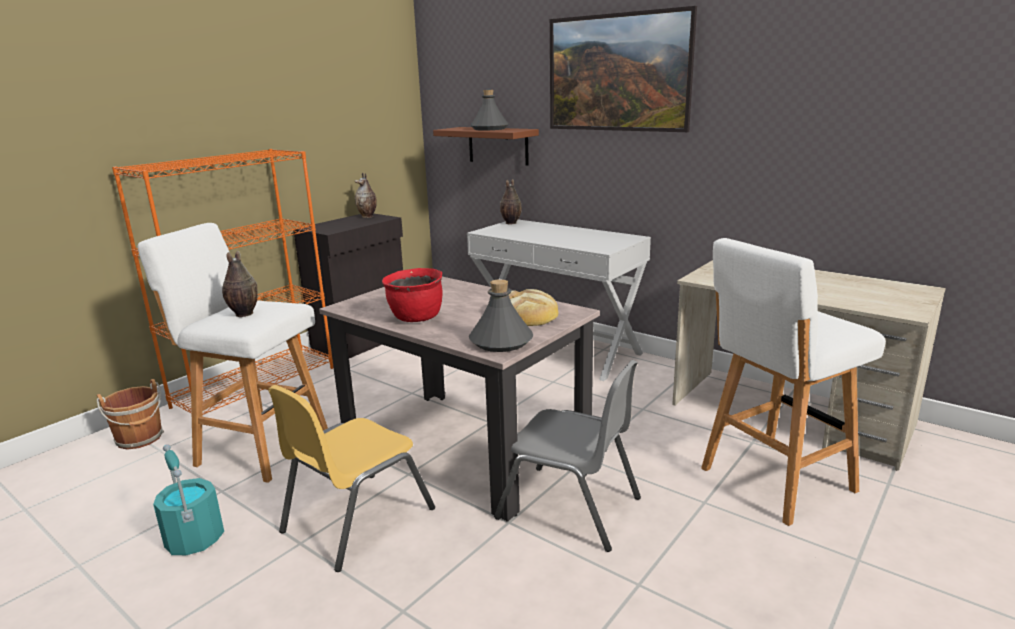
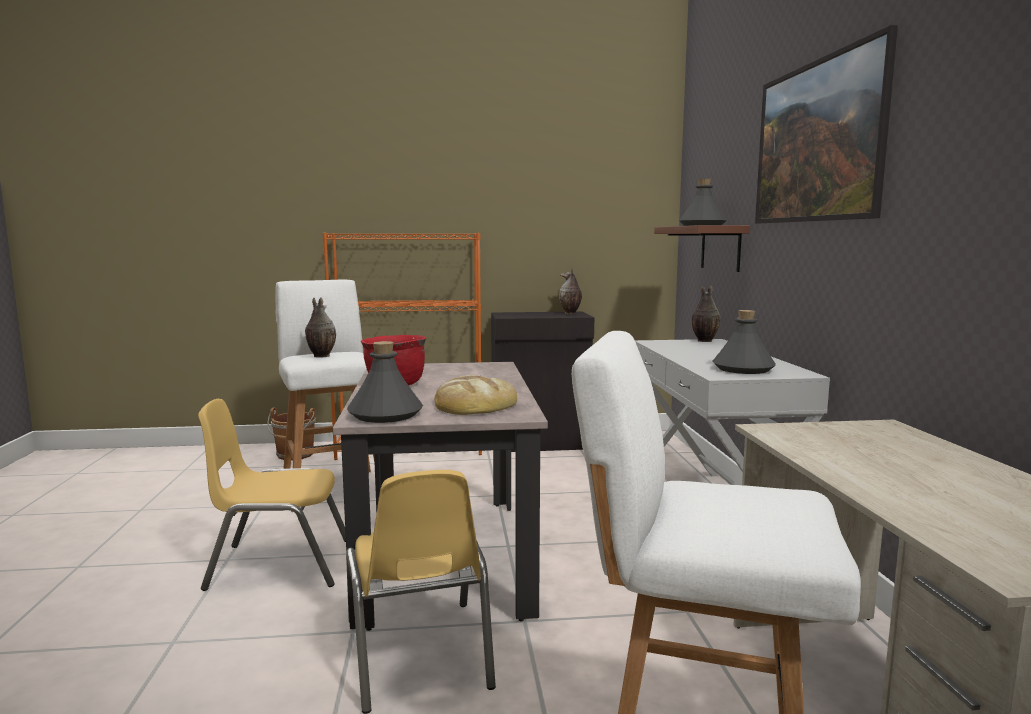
camera: 45 degrees right, 10 degrees down
(194, 539) = (198, 525): turquoise bucket -> none
(570, 508) = (418, 654): grey chair -> yellow chair
(599, 241) = (743, 369): none -> grey bottle

